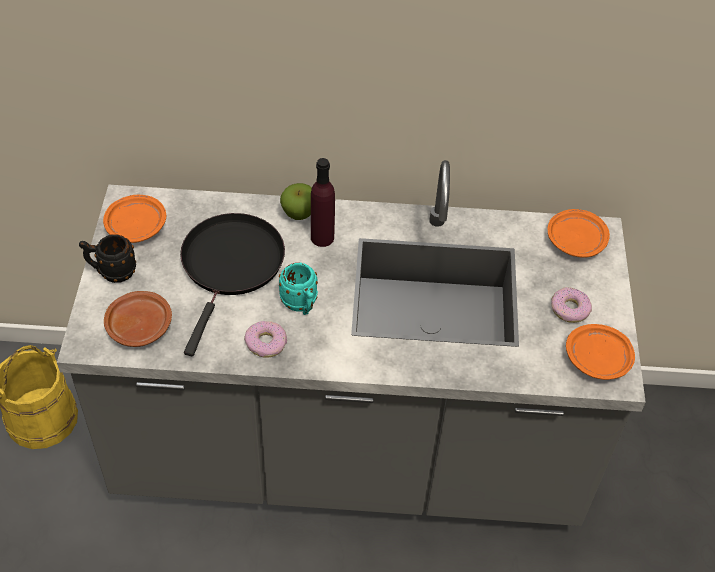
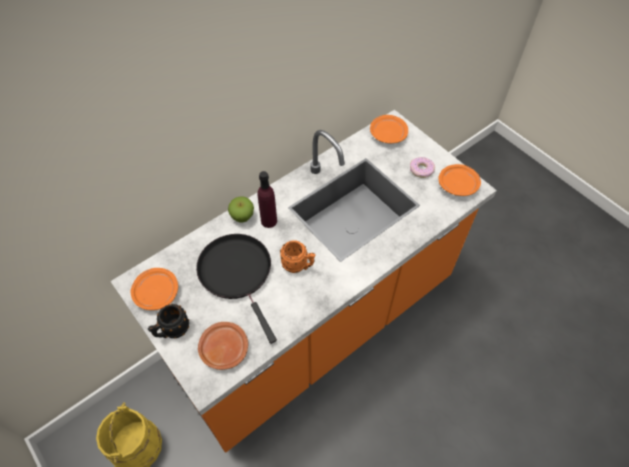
camera: 40 degrees left, 5 degrees up
(266, 343) = (303, 301): donut -> none
(301, 305) = (298, 266): turquoise mug -> orange mug
(349, 450) = (314, 324): grey counter -> orange counter

